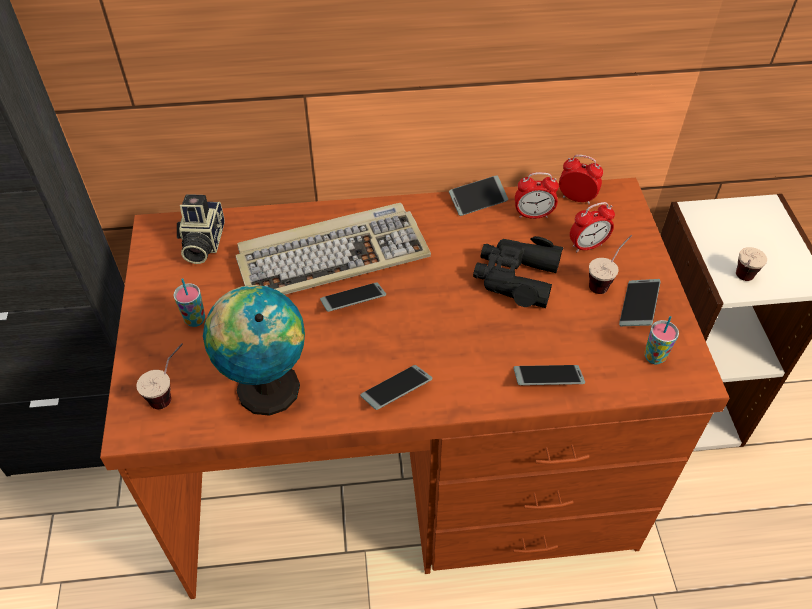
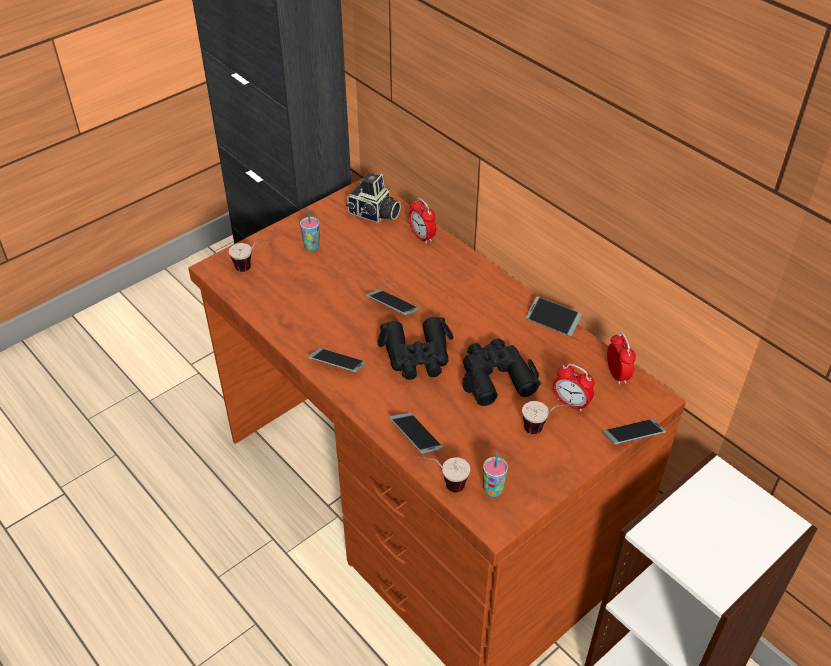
camera: 55 degrees right, 5 degrees down
(202, 243) = (374, 214): camera -> camera turned 120 degrees counterclockwise
(265, 386) = (290, 303): globe -> none
(333, 256) = (422, 276): keyboard -> none
(440, 319) = (417, 356): none -> black binoculars
(533, 215) = (570, 357): alarm clock -> alarm clock (422, 236)
(638, 307) = (536, 460): phone -> phone (633, 435)
(740, 281) = (664, 536): cup -> cup (443, 485)

